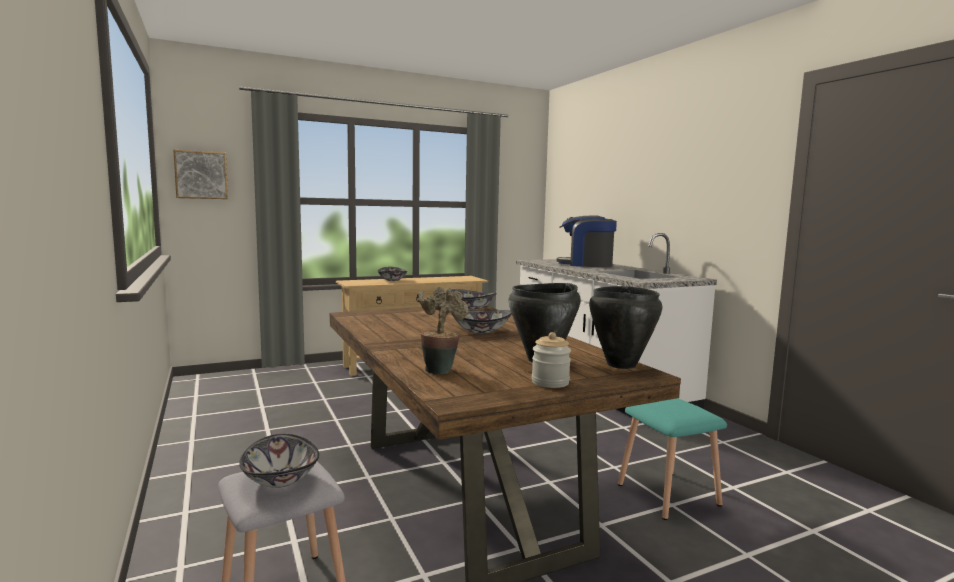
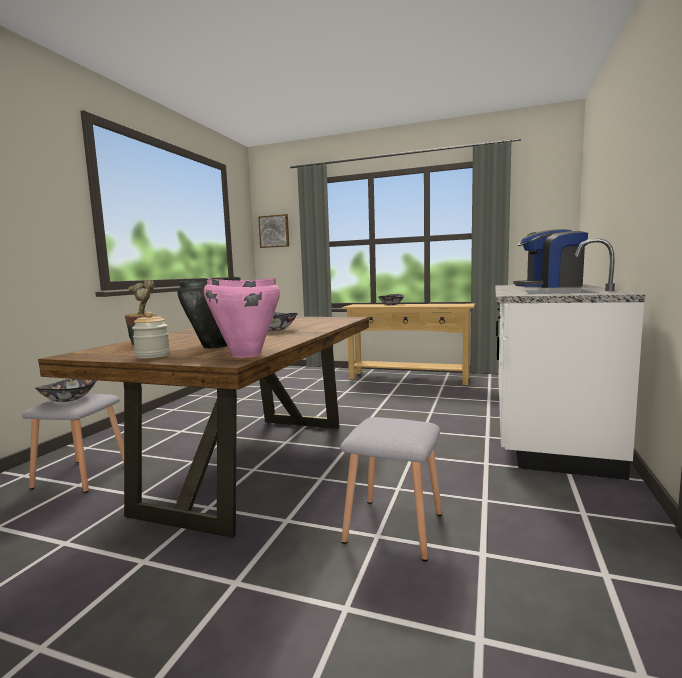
camera: 45 degrees right, 0 degrees up
(472, 307) = (345, 318): bowl -> none
(586, 264) = (550, 286): coffee machine -> coffee machine turned 60 degrees counterclockwise
(620, 365) = (245, 355): black cooking pot -> pink cooking pot
(669, 495) = (394, 528): turquoise stool -> grey stool

